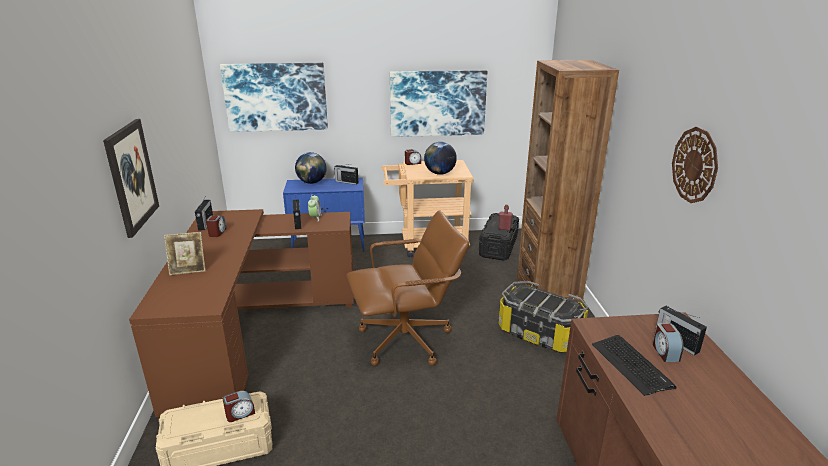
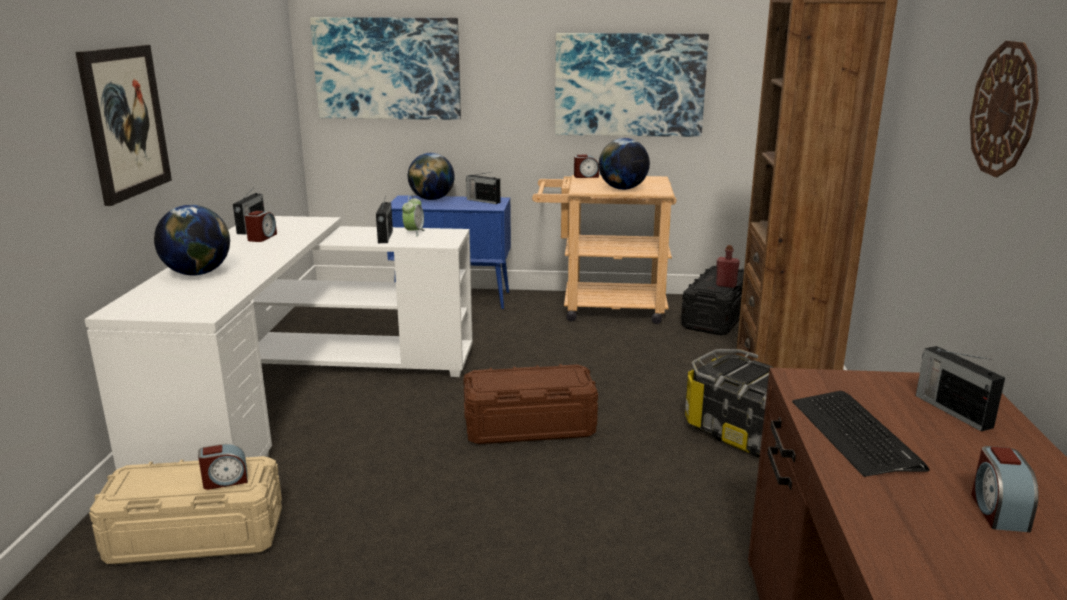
camera: 10 degrees right, 5 degrees down
(188, 270) = (198, 273): picture frame -> globe
(251, 330) = (299, 393): brown desk -> white desk
(406, 341) = (529, 426): brown office chair -> brown storage box
(665, 352) = (926, 423): alarm clock -> alarm clock (998, 511)

